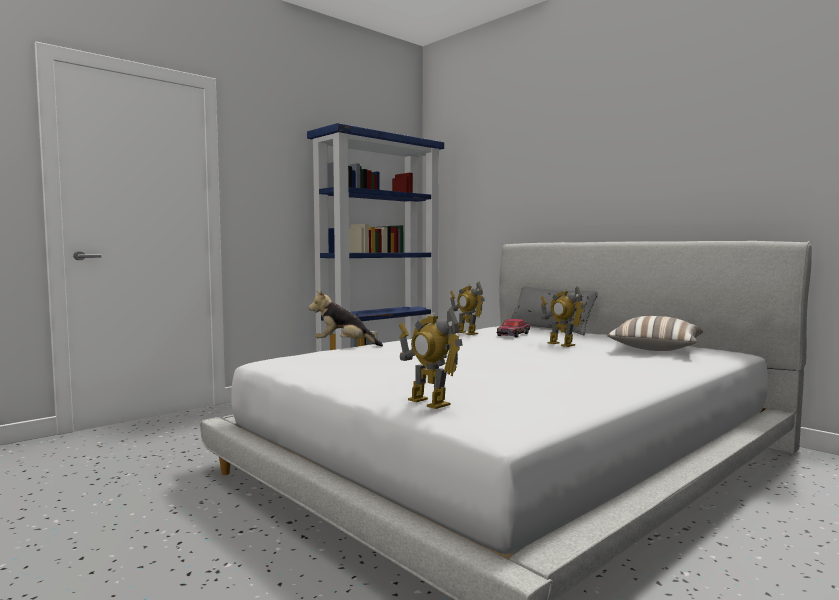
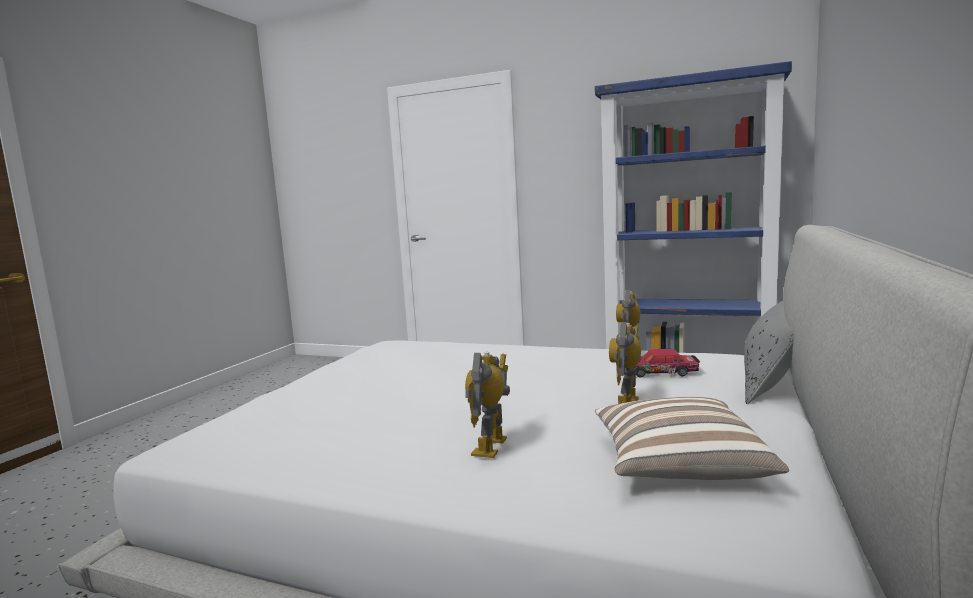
camera: 65 degrees right, 5 degrees up
(344, 345) = (476, 340): plush toy -> none
(428, 402) = (244, 410): toy robot -> toy robot (491, 447)

